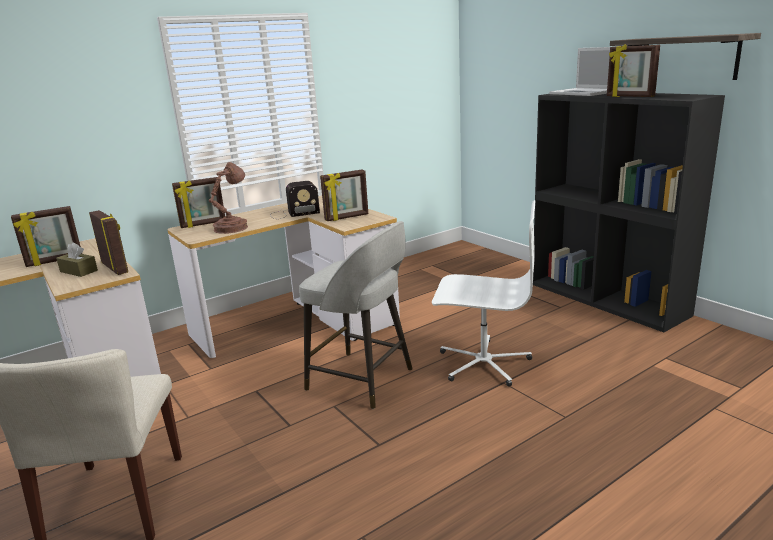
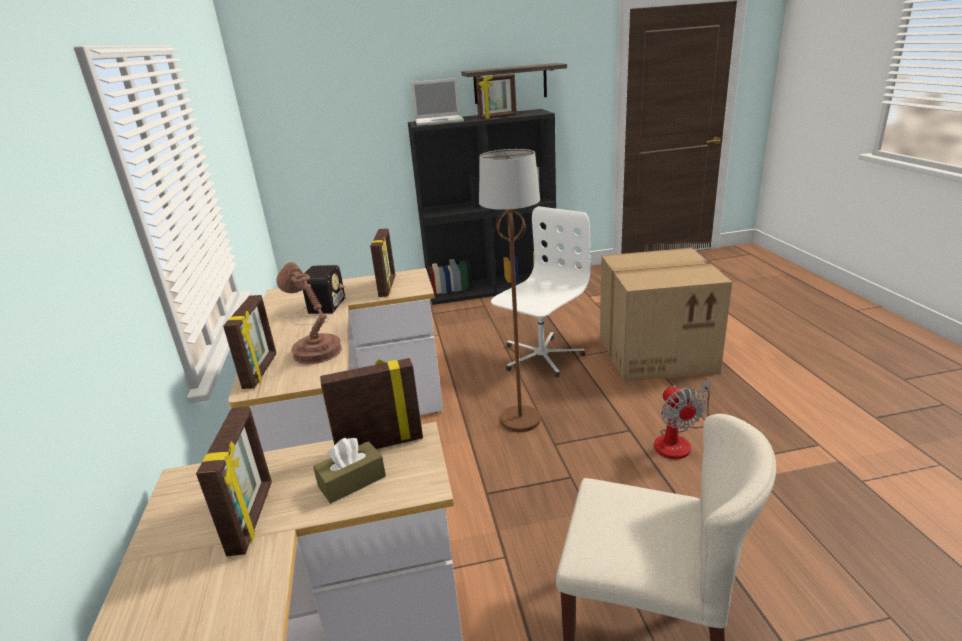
camera: 65 degrees left, 5 degrees up
(362, 380) = (520, 420): grey stool -> brown floor lamp
(376, 481) = (678, 440): none -> fan
(565, 435) = (657, 352): none -> cardboard box

